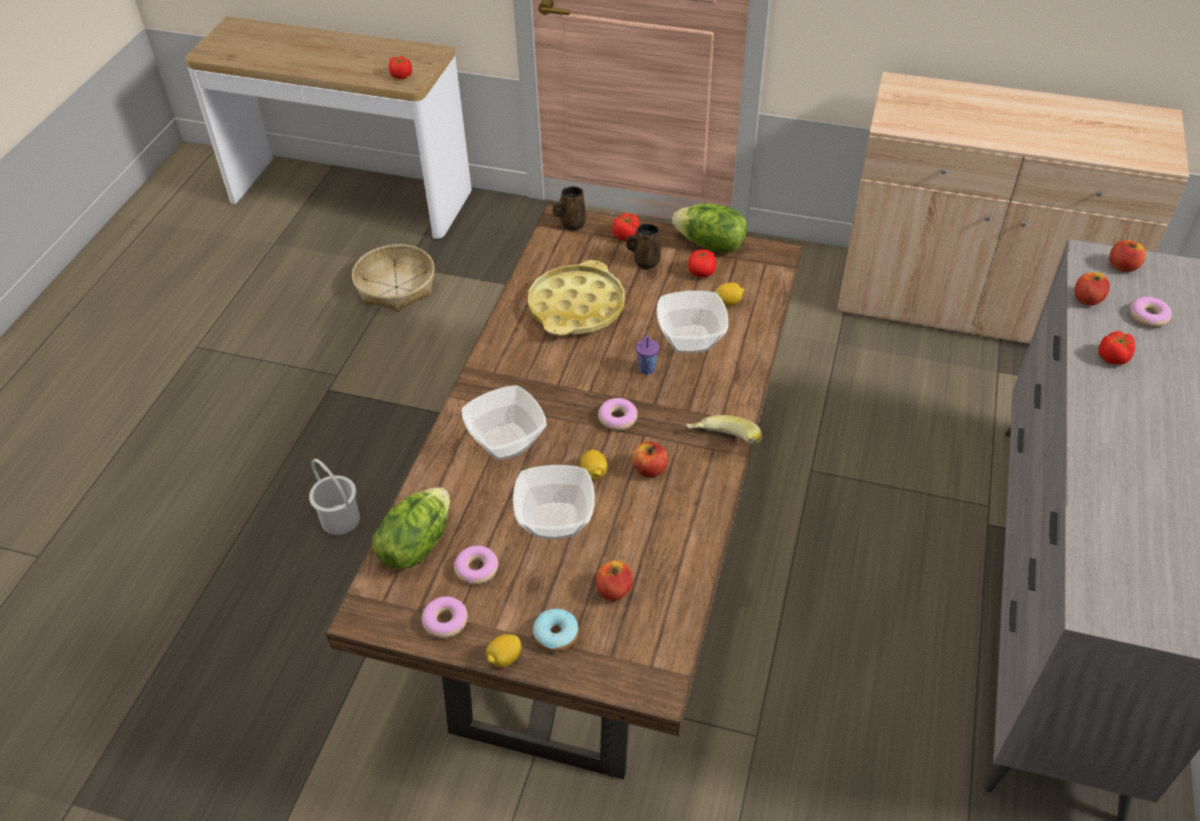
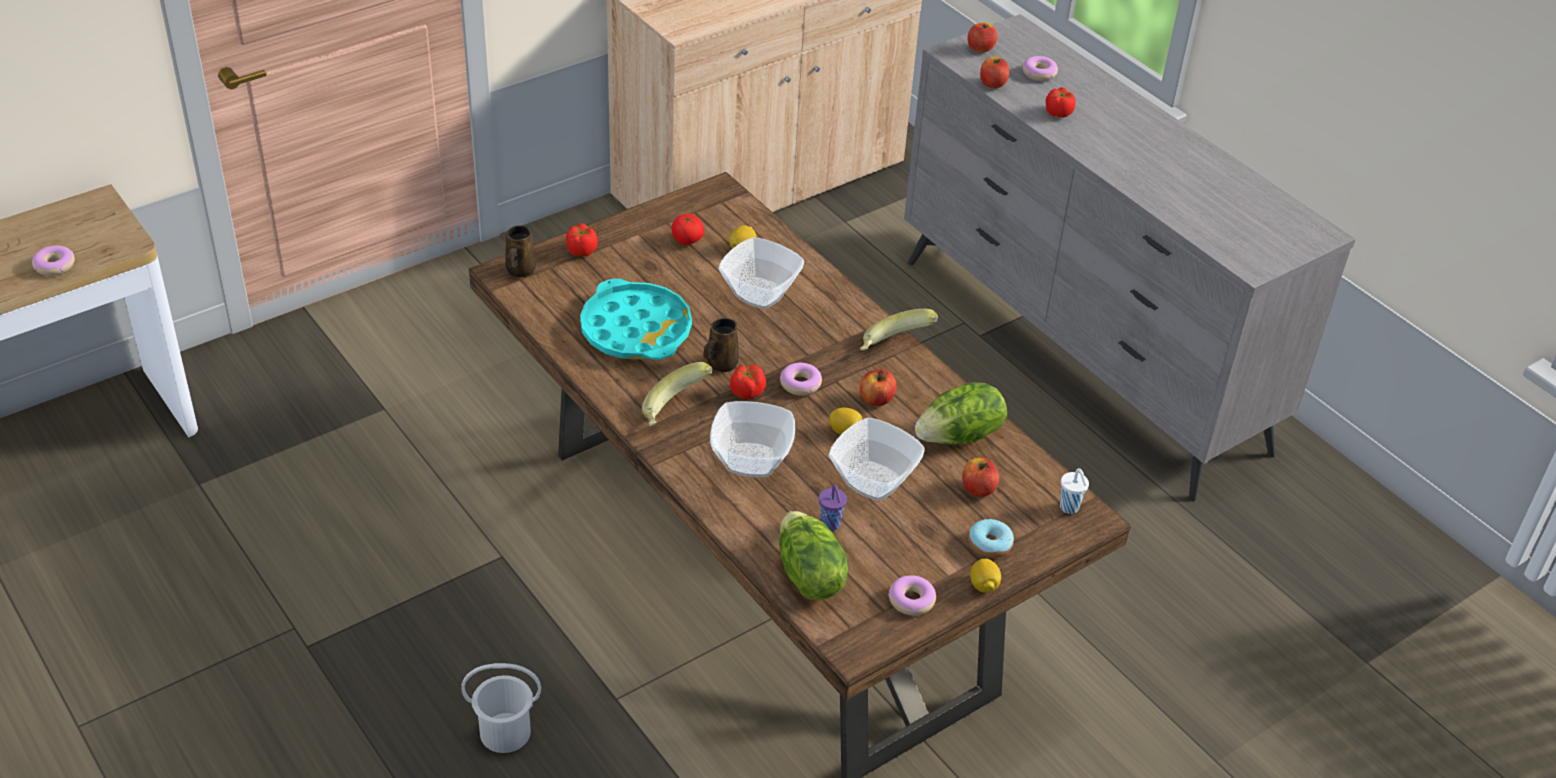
camera: 55 degrees left, 5 degrees down
(396, 287) = (223, 508): basket -> none
(401, 75) = (103, 243): tomato -> tomato (747, 392)
(476, 569) = (875, 553): donut -> donut (54, 265)
(516, 374) = (675, 411): none -> banana
(577, 307) = (636, 330): yellow tray -> turquoise tray
(645, 261) = (630, 260): brown mug -> brown mug (721, 364)
(646, 370) = (764, 337): purple cup -> purple cup (830, 525)
(654, 665) = (1070, 508): none -> white cup
(710, 245) = (659, 215): lettuce -> lettuce (960, 436)

